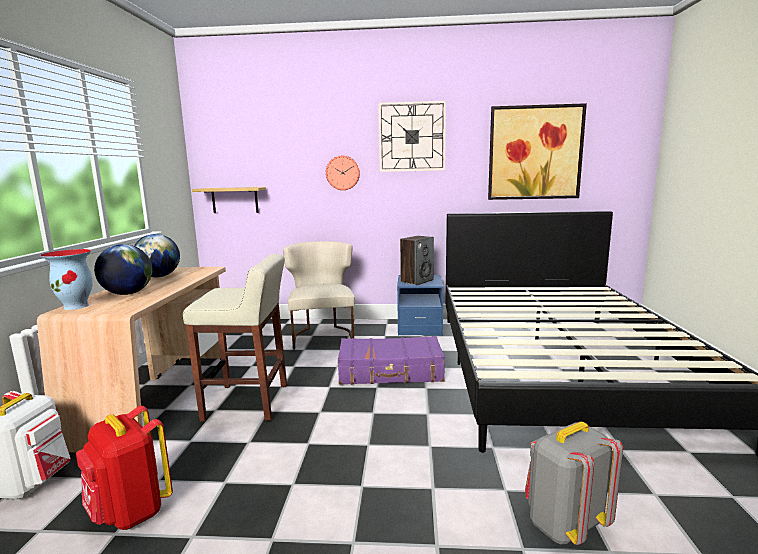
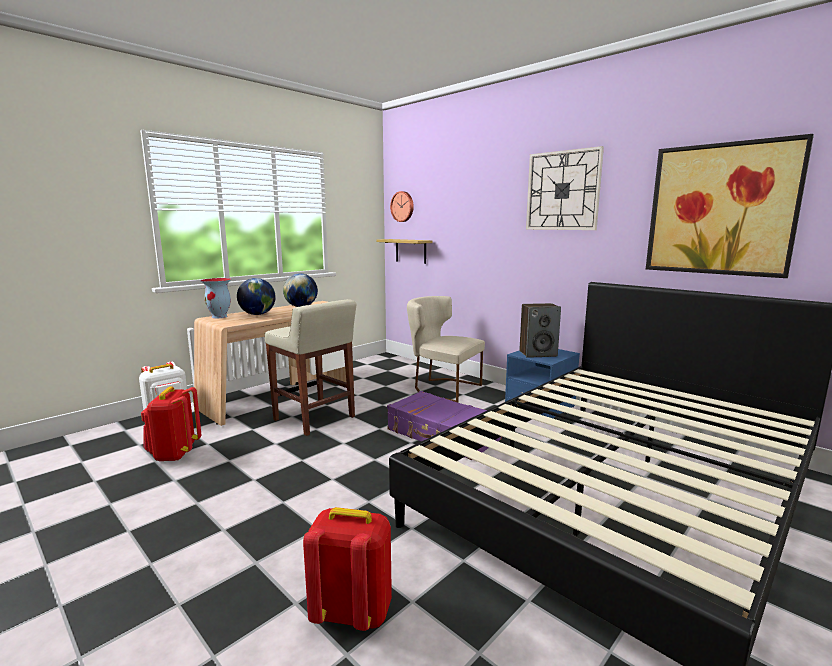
camera: 40 degrees right, 0 degrees up
(322, 336) = (442, 388): beige chair -> beige chair turned 90 degrees counterclockwise
(343, 173) = (494, 229): wall clock -> wall clock (403, 206)
(564, 525) = (352, 612): grey backpack -> red backpack

